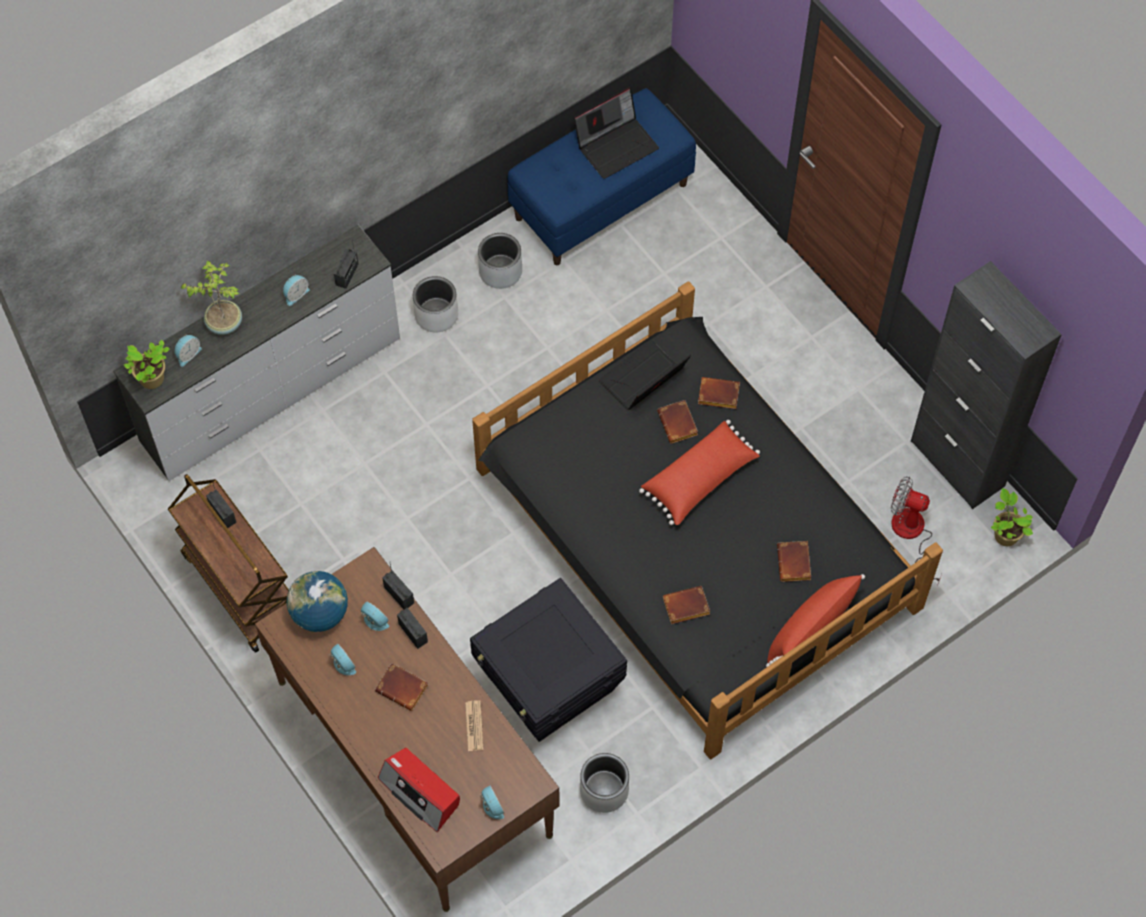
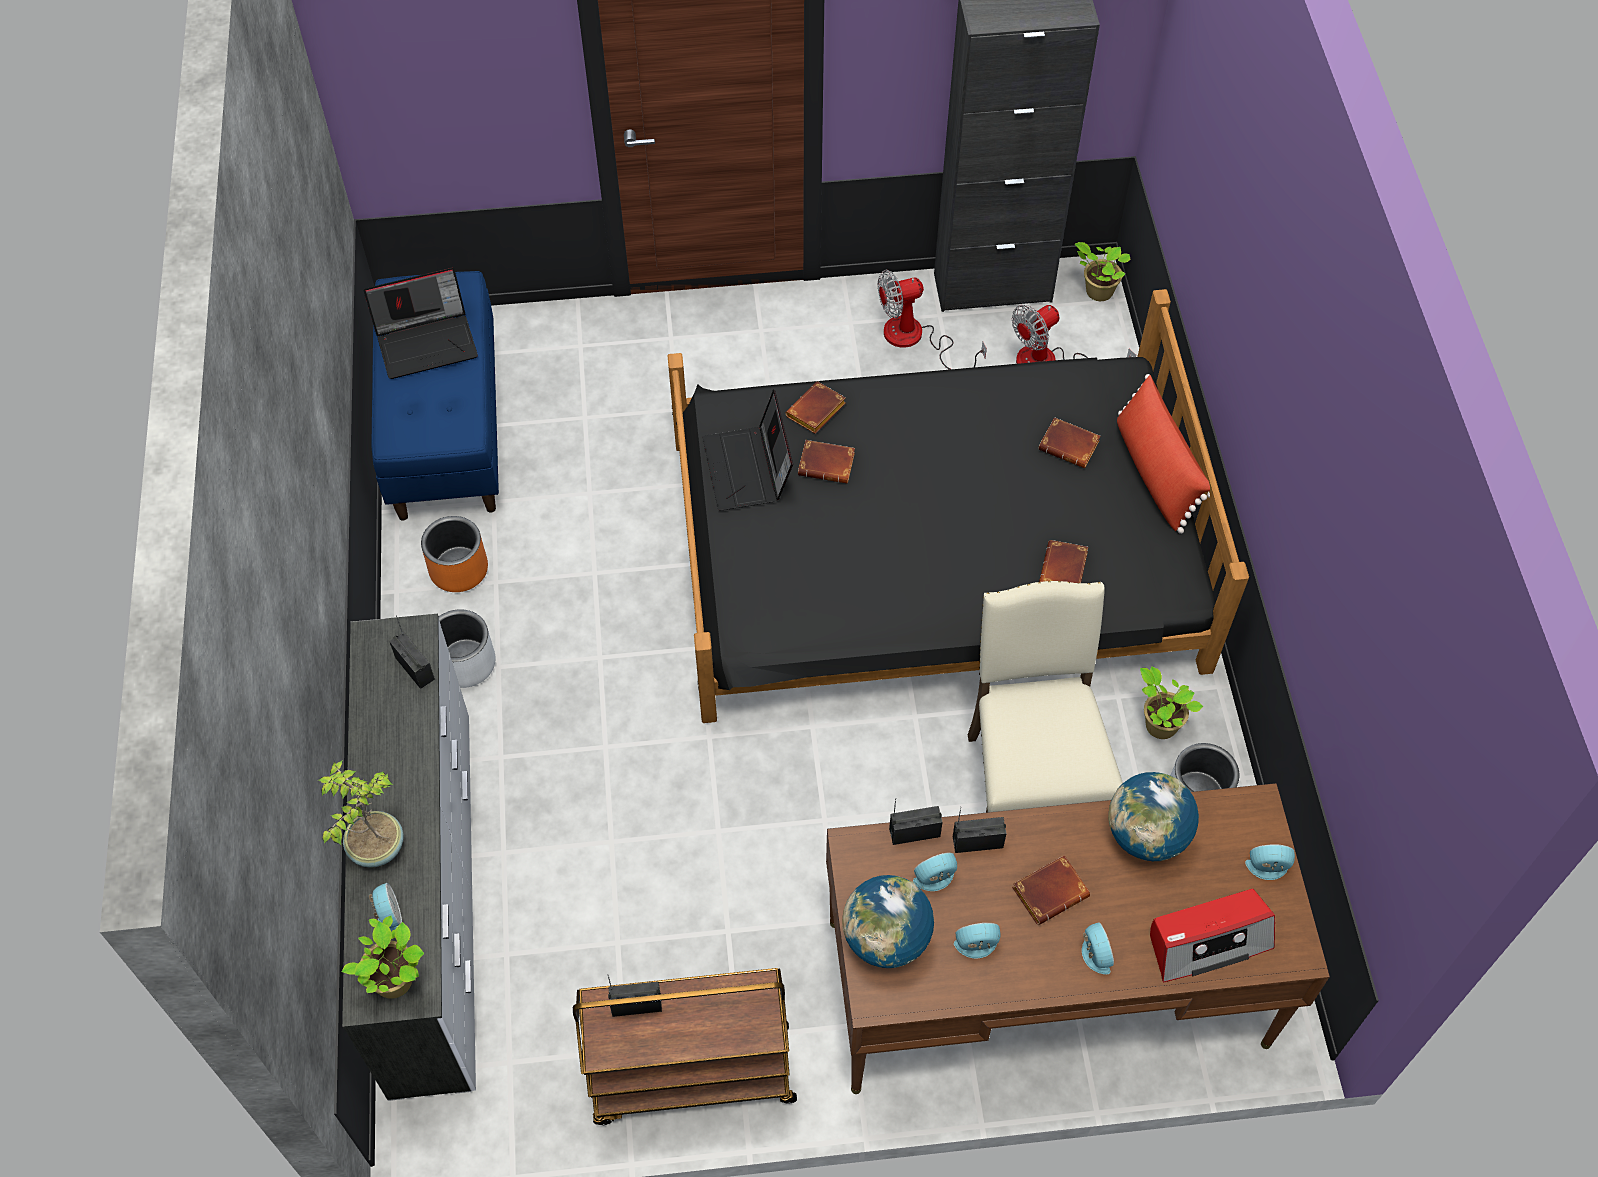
camera: 60 degrees left, 5 degrees down
(295, 294) = (397, 741): alarm clock -> alarm clock (1093, 955)
(474, 726) = (1146, 835): newspaper -> globe
(500, 271) = (458, 569): grey planter -> orange planter
(549, 683) = (1030, 786): black storage box -> beige chair
(616, 145) = (427, 341): laptop -> laptop turned 75 degrees clockwise
(646, 742) = (1158, 724): none -> potted plant
(700, 479) = (911, 479): red pillow -> none
(872, 437) = (915, 339): none -> fan

